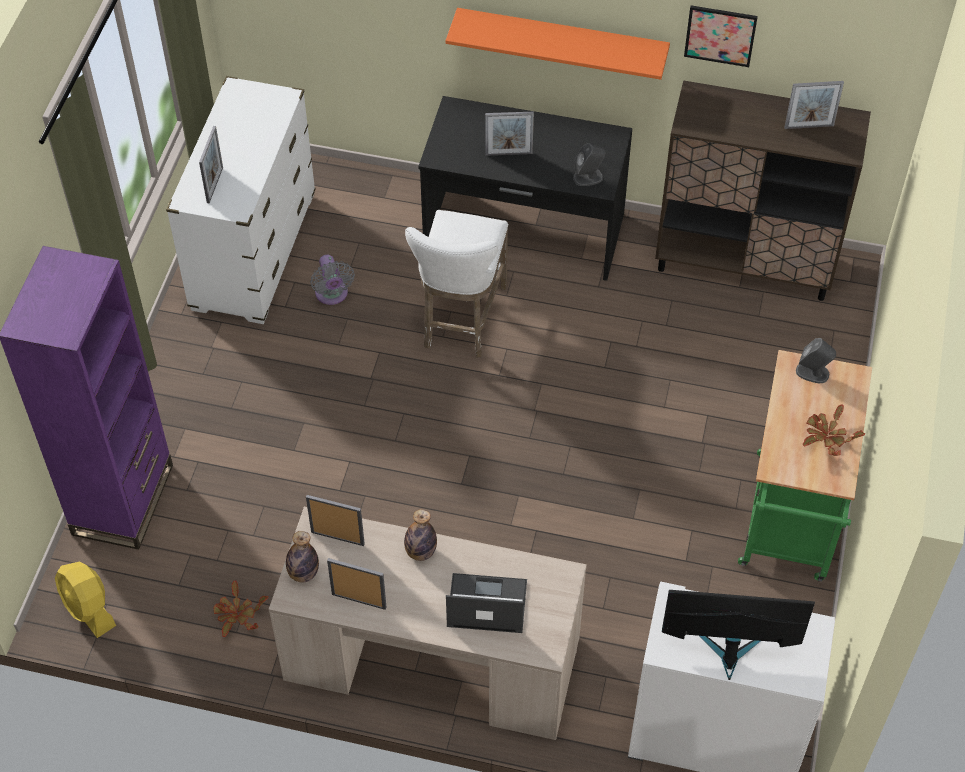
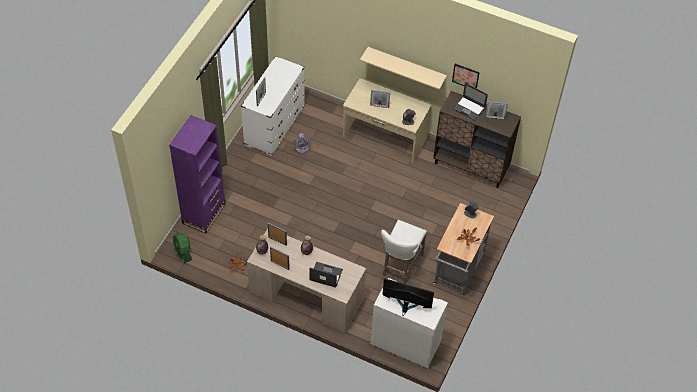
camera: 10 degrees right, 0 degrees up
(89, 609) = (183, 252): yellow fan -> green fan
(461, 320) = (350, 169): white stool -> white stool (400, 266)
(523, 231) = (384, 137): black desk -> beige desk
(561, 41) = (406, 66): orange shelf -> beige shelf
(741, 114) = (469, 108): none -> laptop
(789, 525) = (457, 272): green cart -> grey cart

